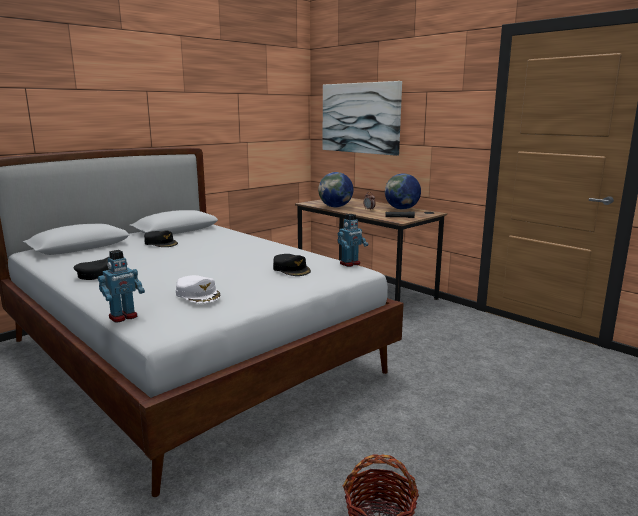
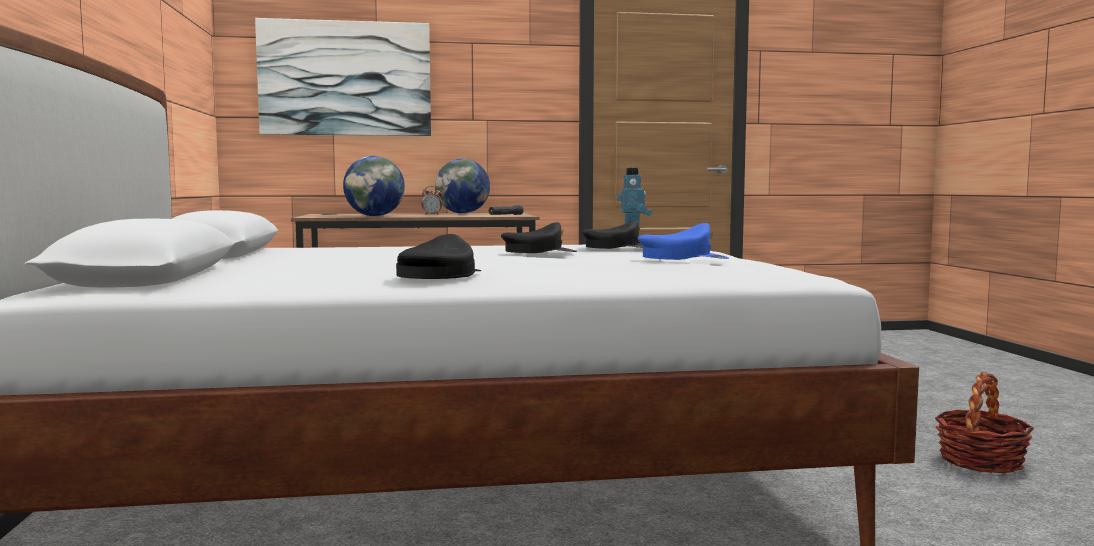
camera: 55 degrees left, 10 degrees down
(123, 317) = (728, 277): toy robot -> none
(161, 243) = (295, 258): black cap -> black cap (538, 252)
(198, 294) = (682, 258): white cap -> blue cap

